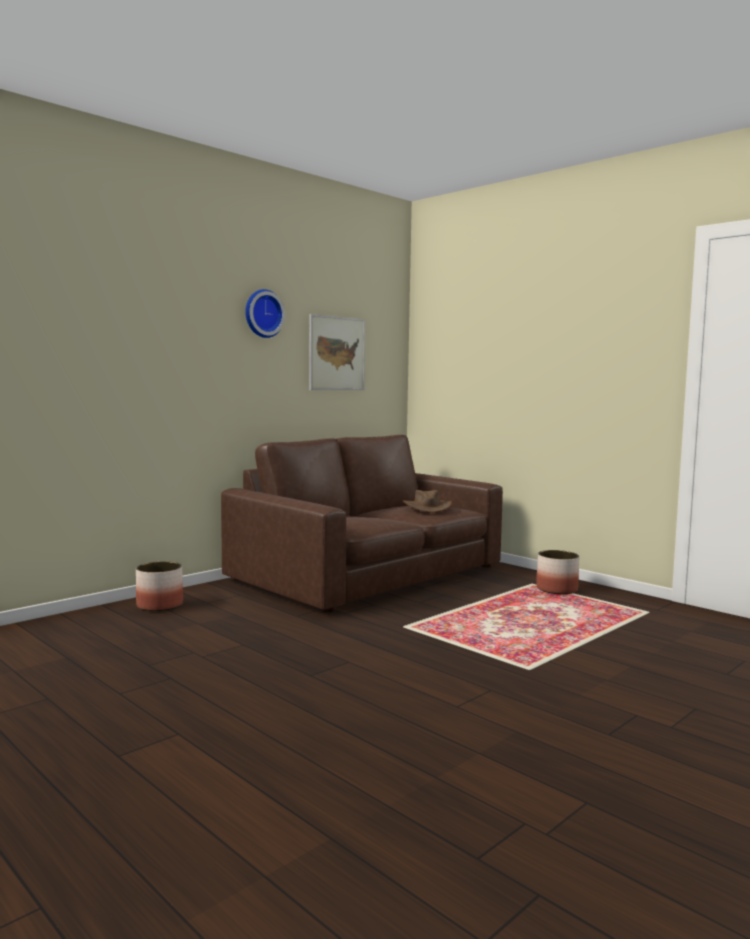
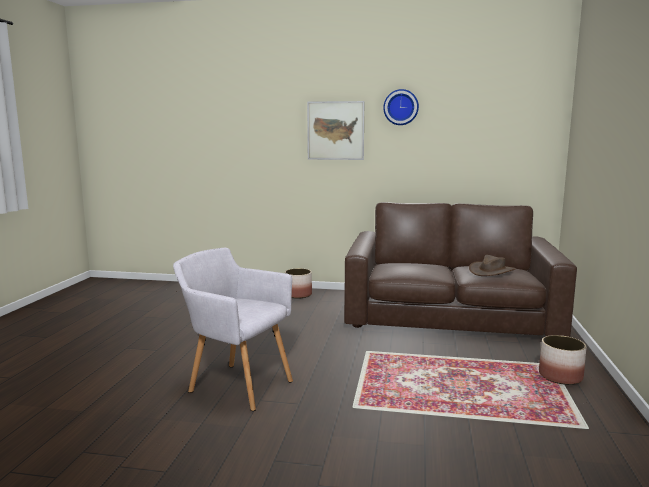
camera: 55 degrees right, 5 degrees up
(337, 353) = (475, 134): picture -> picture (335, 130)
(395, 708) = (237, 384): none -> grey armchair

